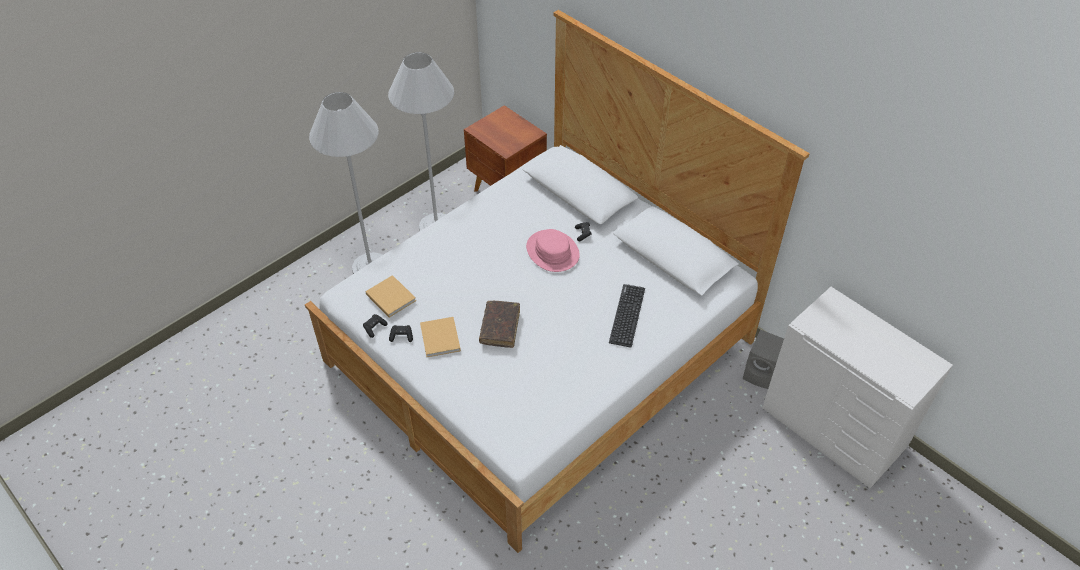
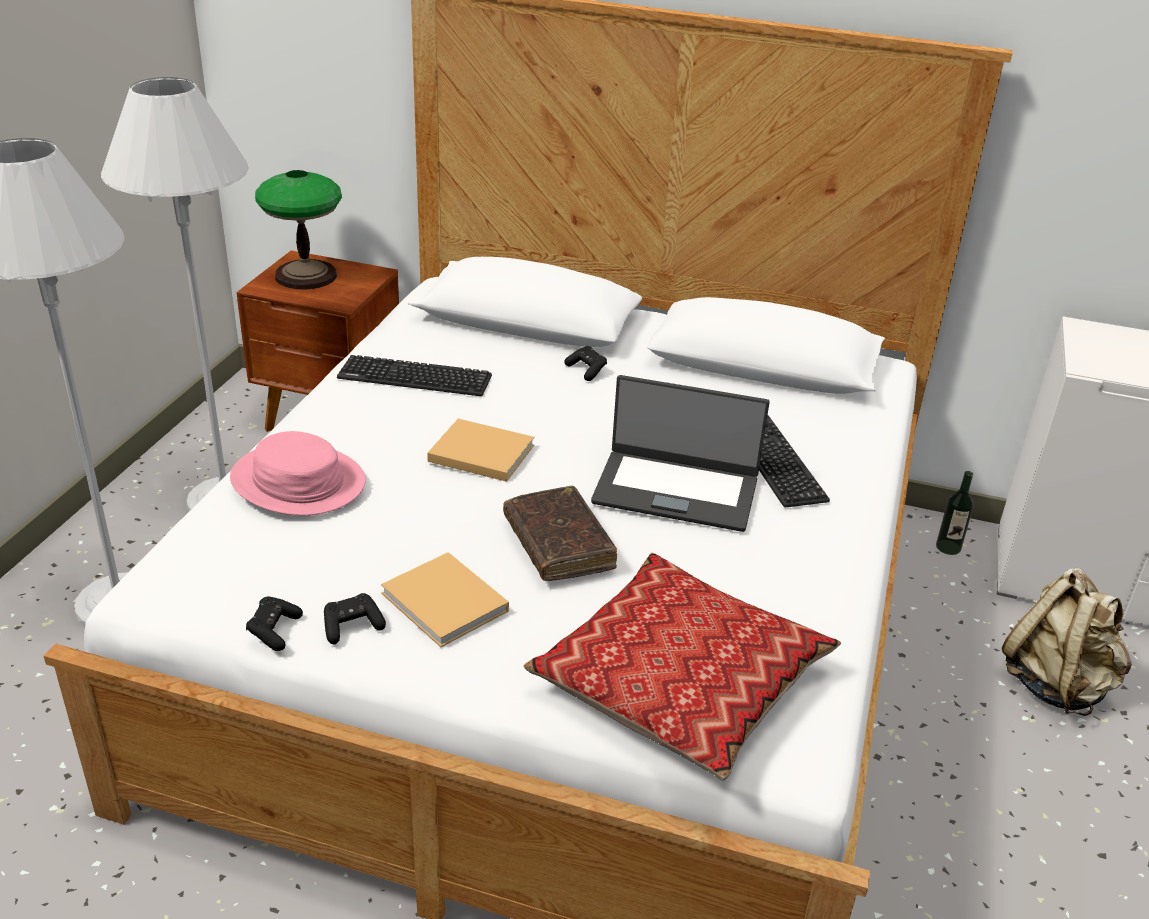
camera: 30 degrees left, 15 degrees down
(390, 296) = (274, 560): beige book -> beige book (478, 452)
(500, 126) = (306, 276): none -> table lamp
(502, 405) = (681, 680): none -> pillow
(503, 214) = (415, 377): none -> keyboard
(552, 252) = (556, 405): pink hat -> pink hat (298, 482)
(568, 317) = (676, 490): none -> laptop
(749, 464) = (1056, 684): none -> beige backpack
(761, 374) = (948, 547): grey speaker -> bottle

